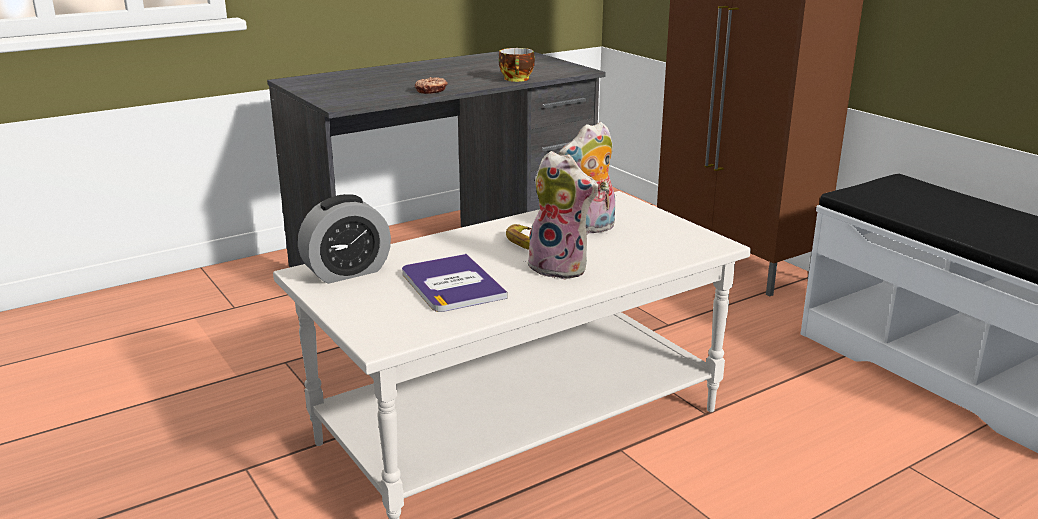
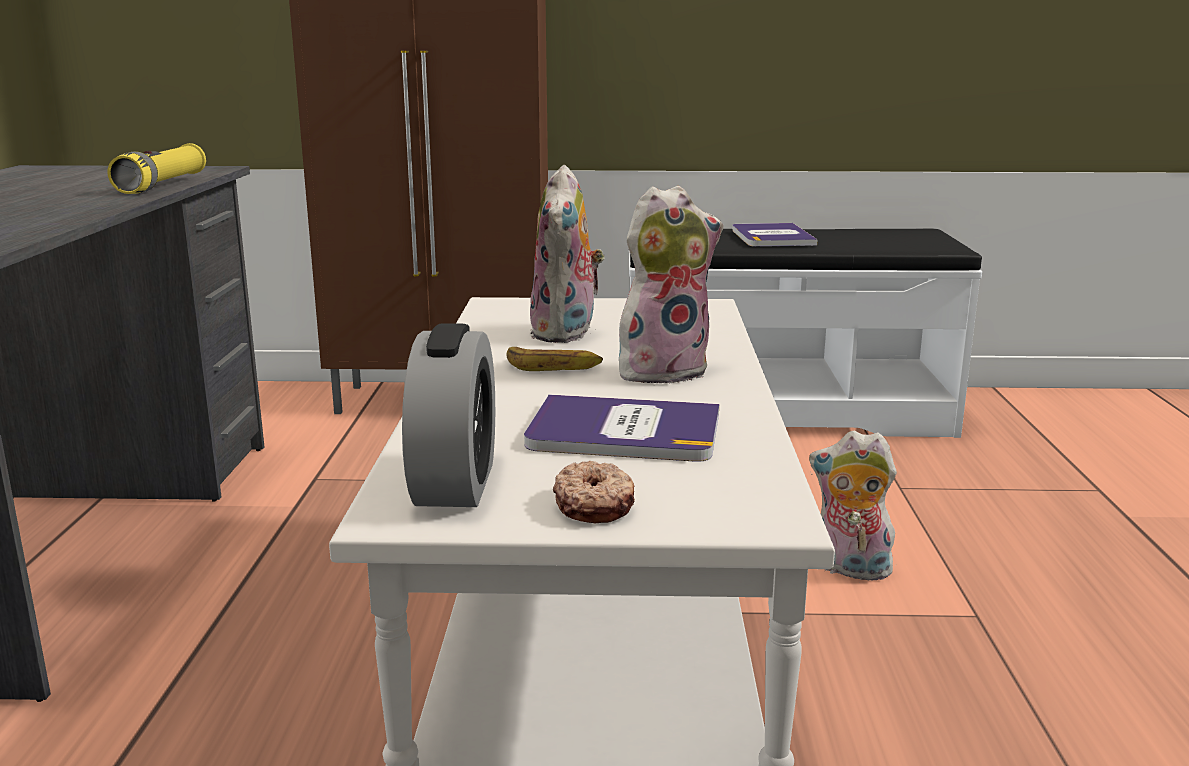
camera: 55 degrees left, 5 degrees down
(431, 91) = (75, 212): donut -> donut (595, 505)
(517, 79) = (163, 185): cup -> yellow flashlight
(739, 479) = (849, 569): none -> plush toy
(973, 215) = (772, 237): none -> book

